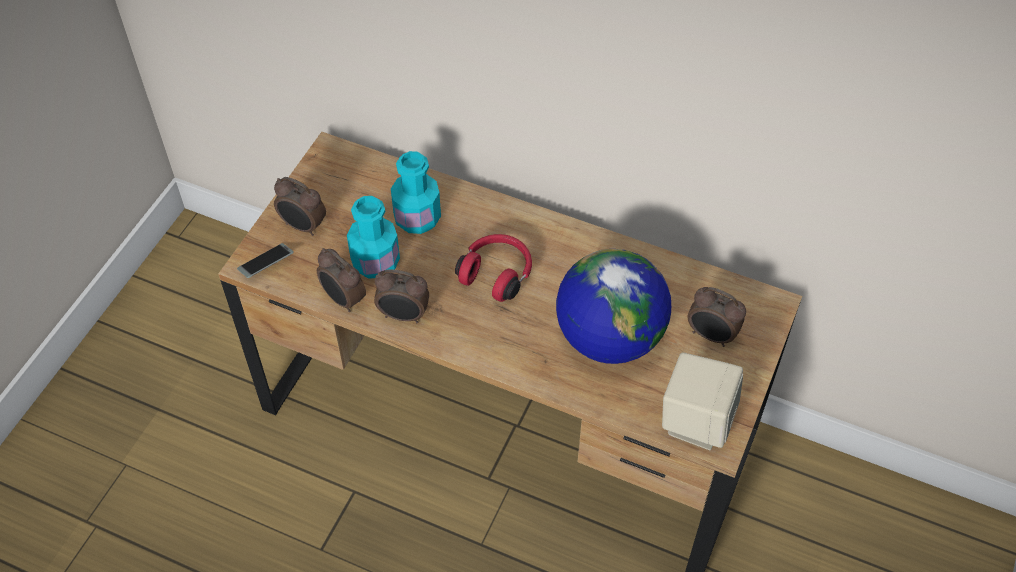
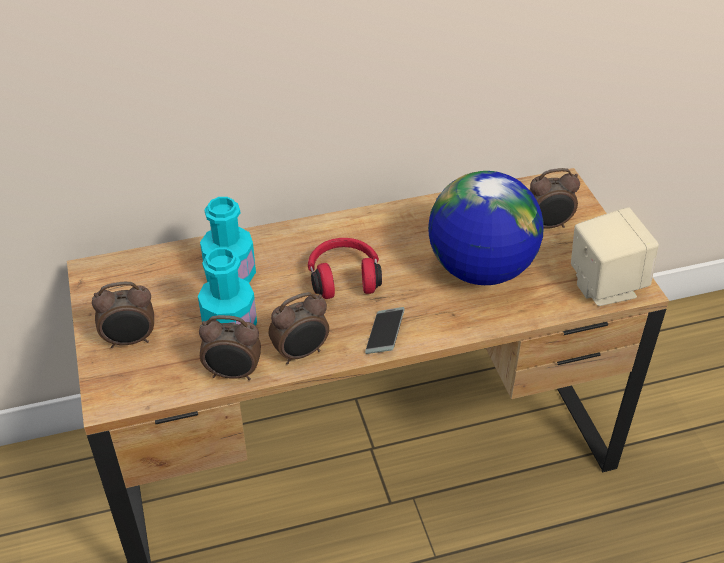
camera: 40 degrees left, 10 degrees down
(266, 264) = (126, 390): phone -> phone (385, 335)

